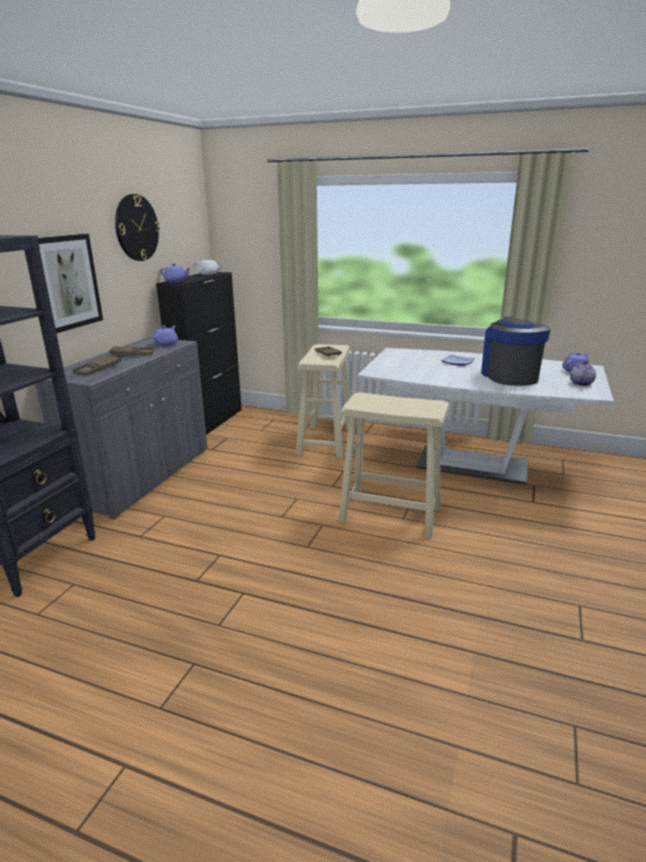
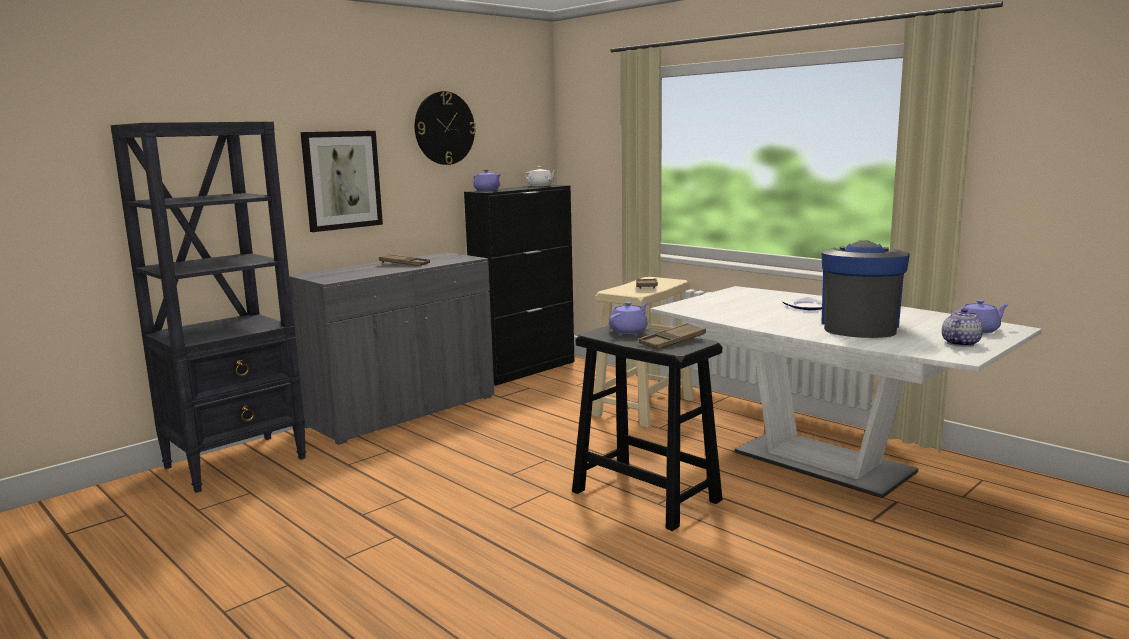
camera: 25 degrees right, 10 degrees down
(98, 369) = (352, 272): brown tray -> brown tray (672, 341)
(166, 344) = (452, 258): purple teapot -> purple teapot (629, 331)
(389, 514) = (645, 496): beige stool -> black stool

